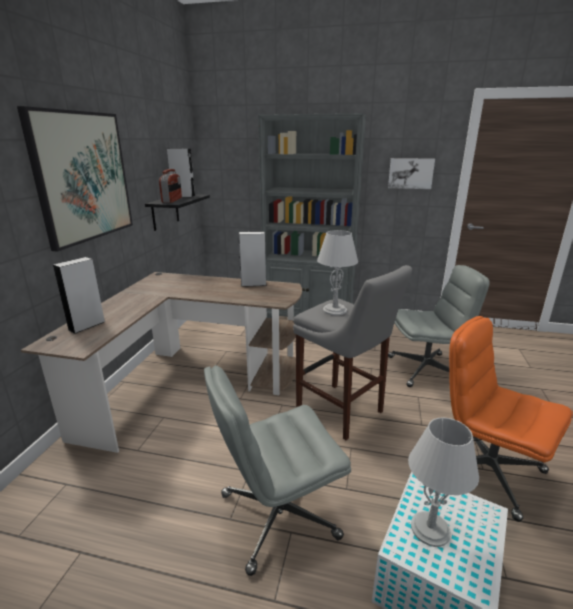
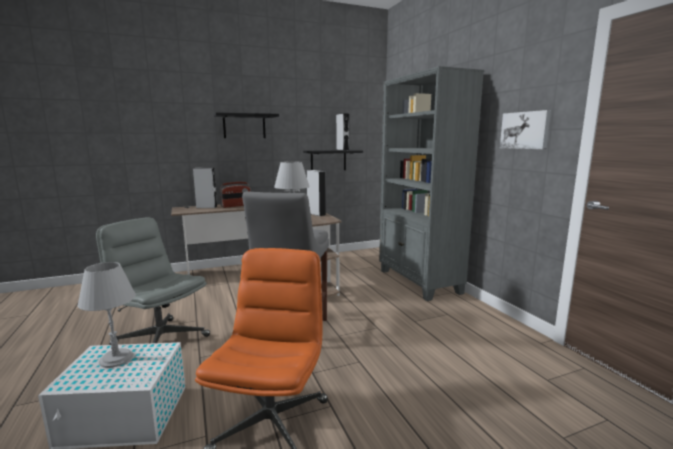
camera: 55 degrees right, 10 degrees down
(83, 177) = (244, 126): picture -> black shelf
(172, 200) = (323, 150): radio -> radio (236, 206)
(426, 369) = (419, 355): grey office chair -> none

